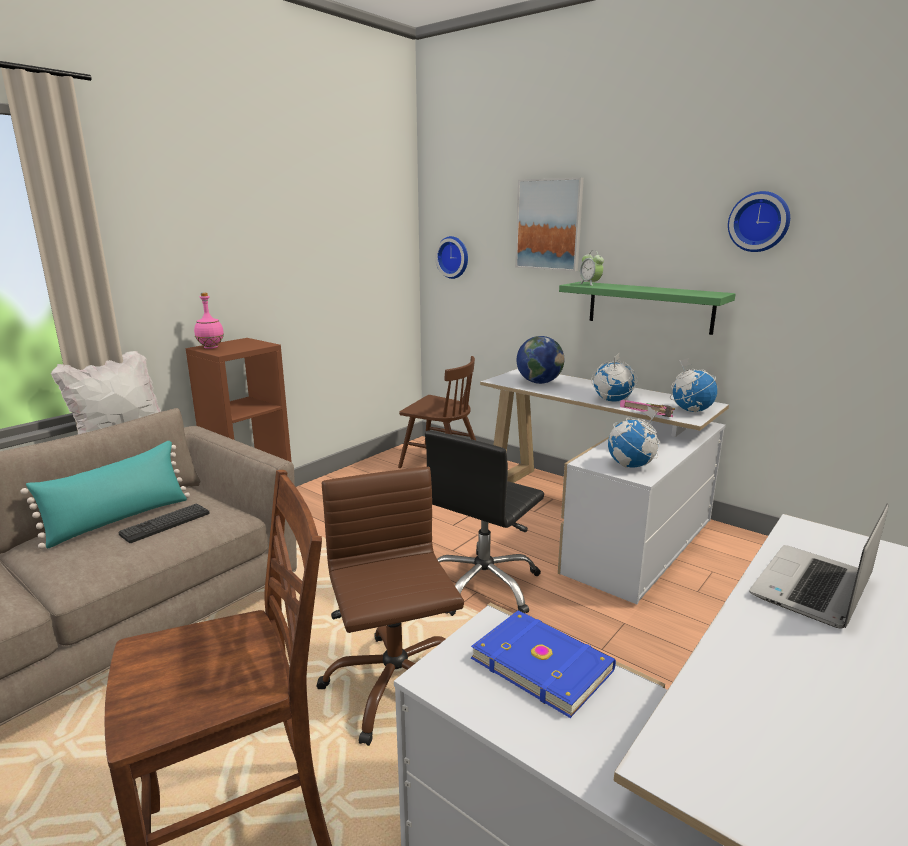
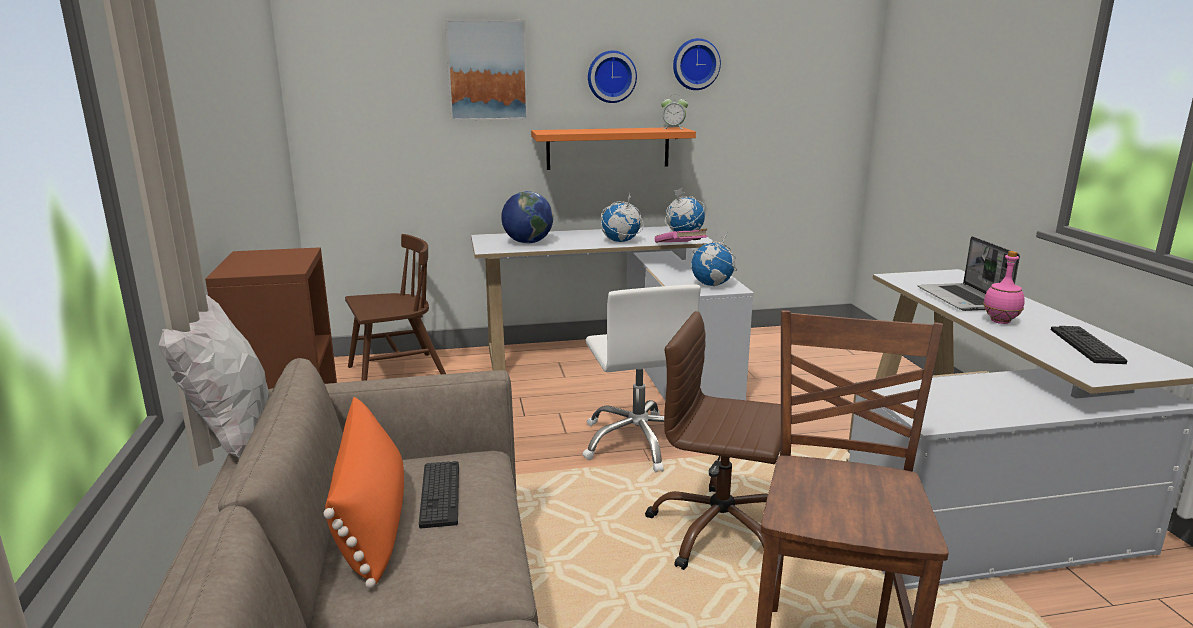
camera: 50 degrees left, 0 degrees up
(119, 520) = (372, 521): turquoise pillow -> orange pillow
(210, 348) = (246, 269): pink bottle -> pink bottle (1000, 322)
(454, 257) = (350, 114): wall clock -> wall clock (611, 76)
(483, 585) = (638, 442): black office chair -> white office chair
(542, 663) = (942, 390): blue book -> none
(590, 284) = (556, 131): alarm clock -> alarm clock (673, 128)
(649, 307) = (608, 148): green shelf -> orange shelf
(805, 736) = (1086, 345): none -> keyboard

